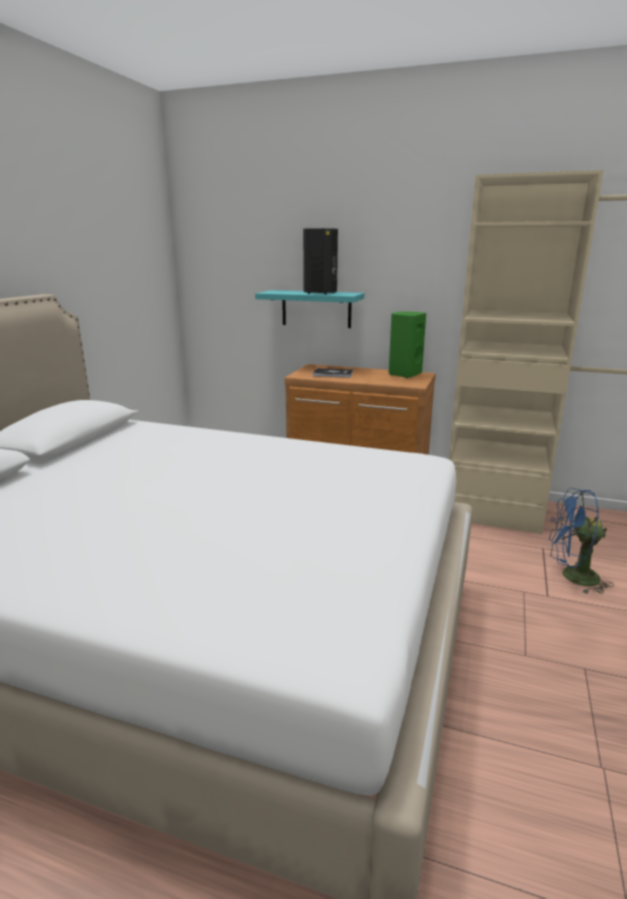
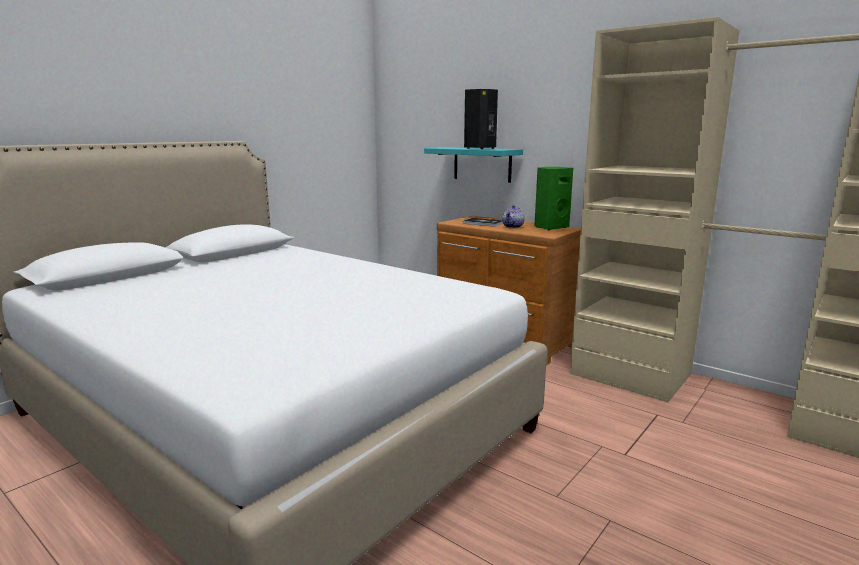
camera: 20 degrees right, 5 degrees down
(368, 376) = (513, 227): none -> teapot
(572, 577) = (668, 444): blue fan -> none

